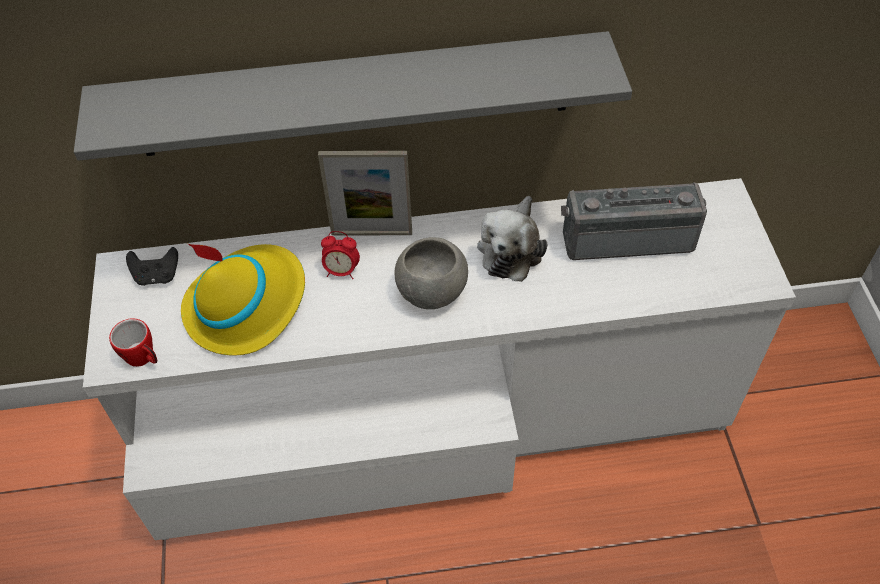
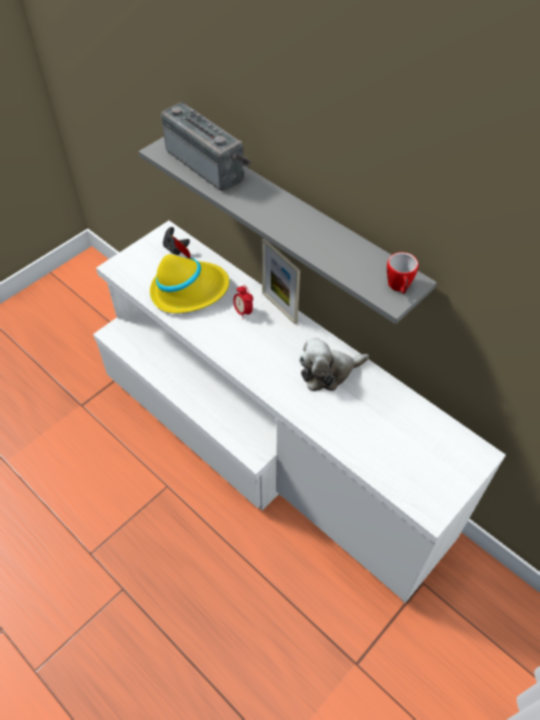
camera: 50 degrees right, 0 degrees up
(144, 358) = (127, 276): mug -> mug (399, 287)
(433, 292) = (266, 357): grey bowl -> none
(627, 237) = (393, 421): radio -> radio (208, 163)

